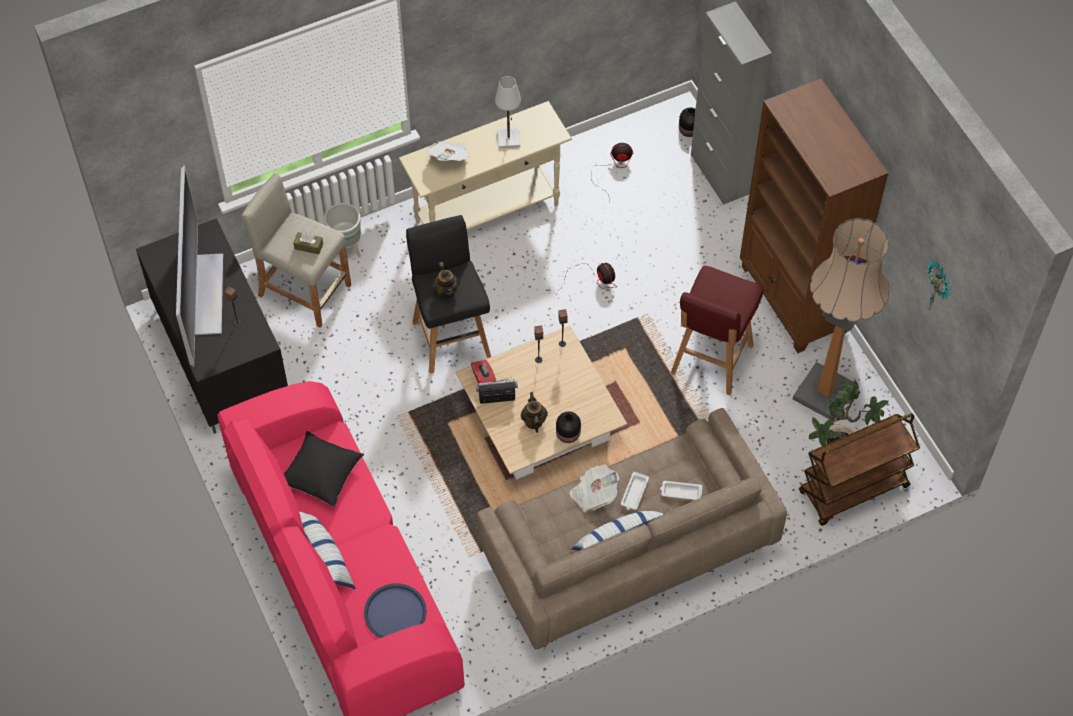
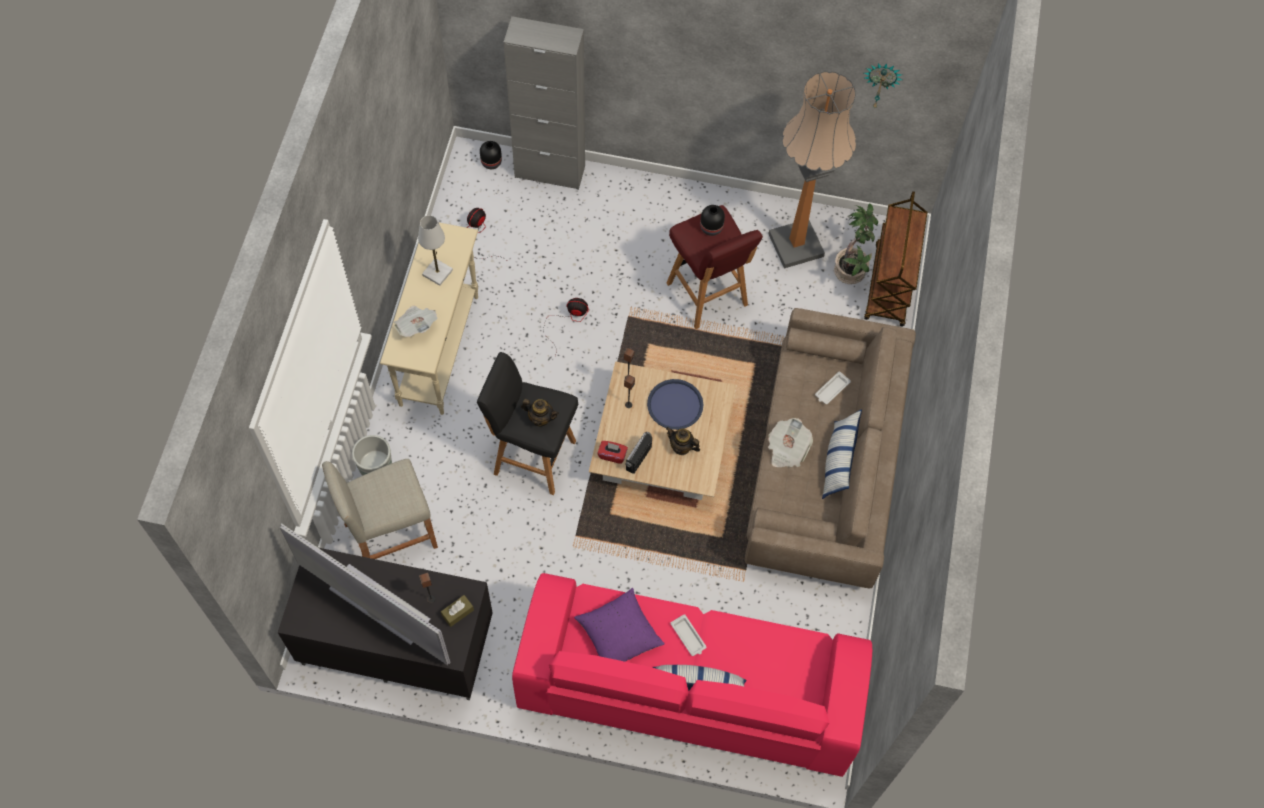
camera: 55 degrees left, 5 degrees up
(308, 246) = (397, 492): brown tissue box -> brown tissue box (457, 612)
(321, 475) = (619, 635): black pillow -> purple pillow
(395, 613) = (791, 664): blue tray -> blue tray (675, 405)
(567, 435) = (713, 432): black vase -> black vase (711, 228)
(634, 493) = (808, 421): white tray -> white tray (688, 637)
(793, 300) = (701, 207): brown bookcase -> none

